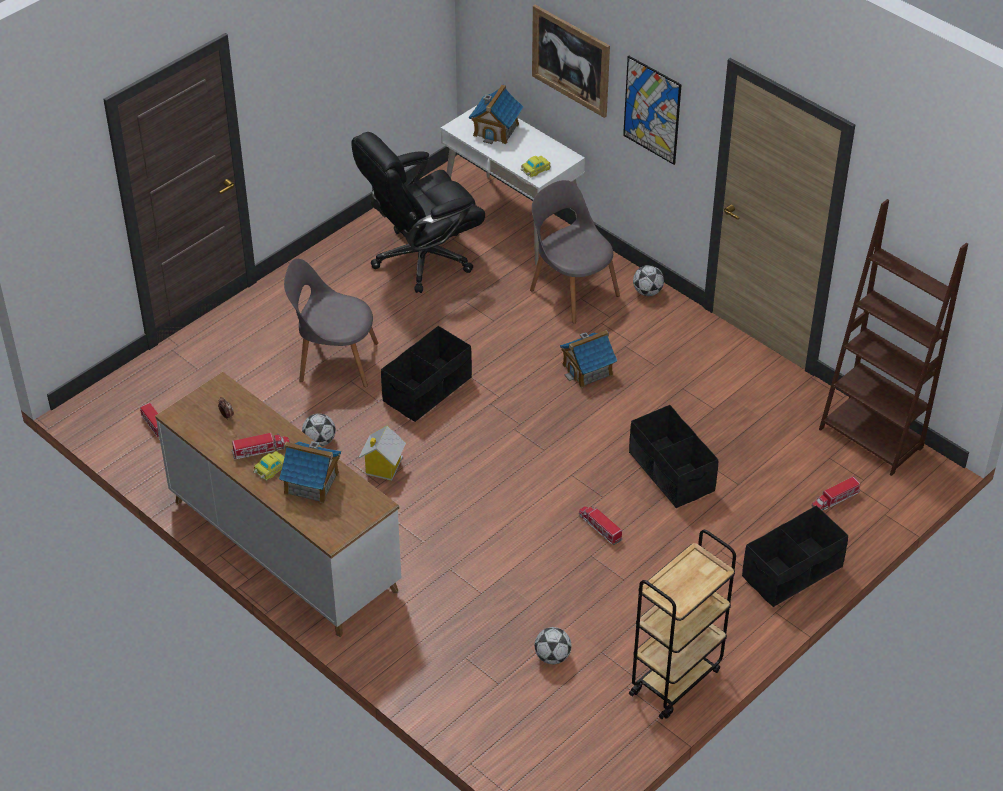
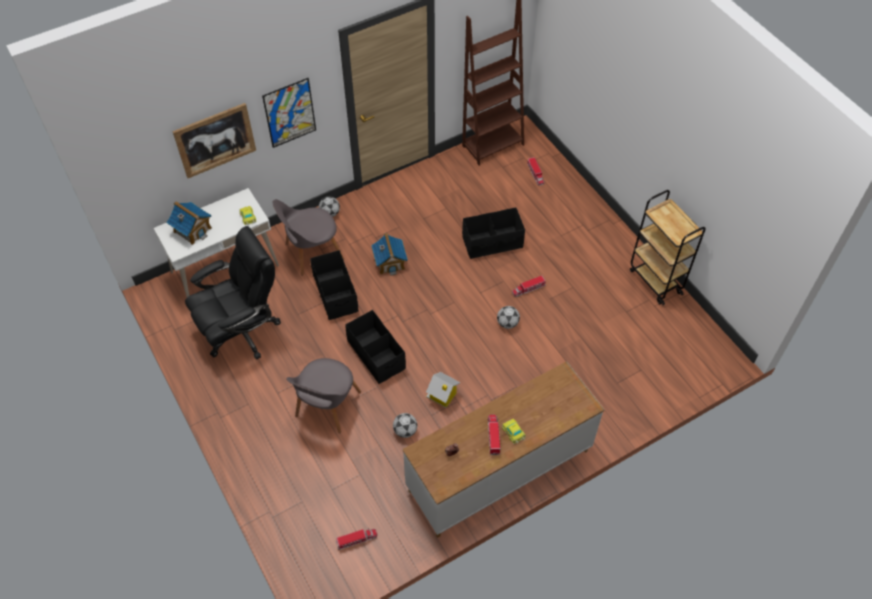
camera: 75 degrees left, 10 degrees up
(312, 483) = (534, 409): toy house -> none
(422, 259) = (242, 330): black office chair -> black office chair turned 105 degrees counterclockwise
(552, 657) = (625, 337): football -> football (507, 323)
(792, 572) = (585, 208): black storage box -> black storage box (336, 293)

